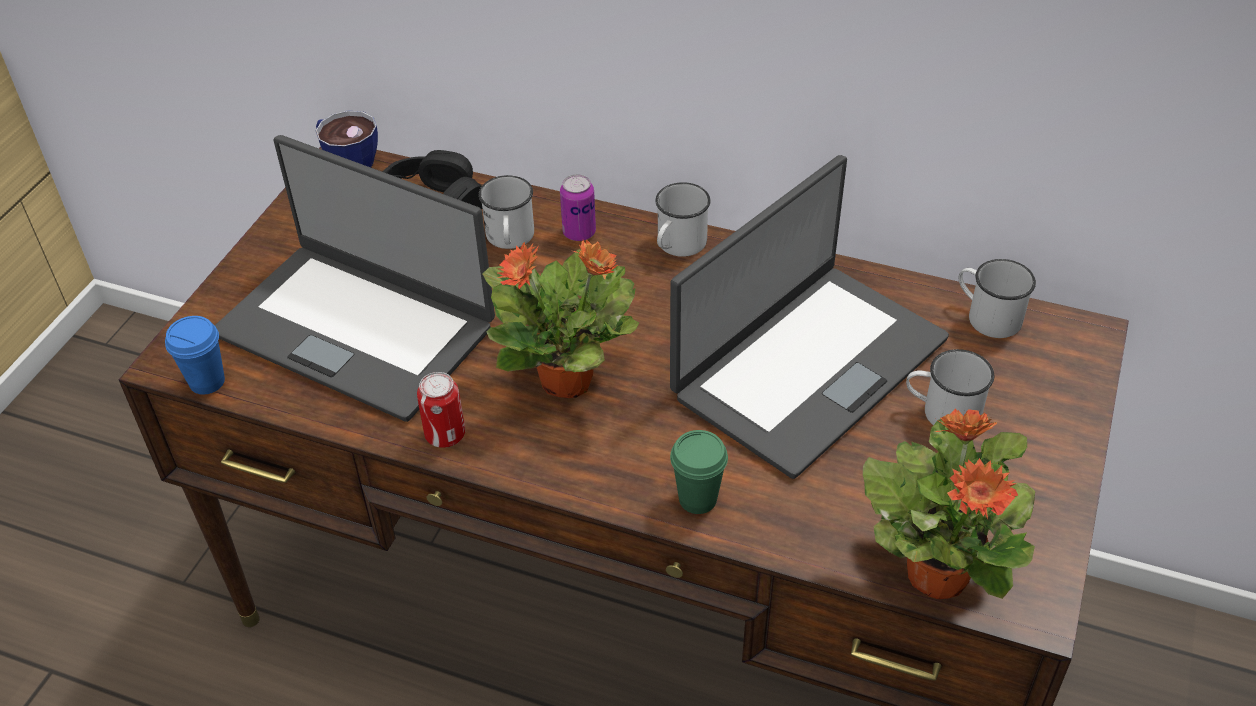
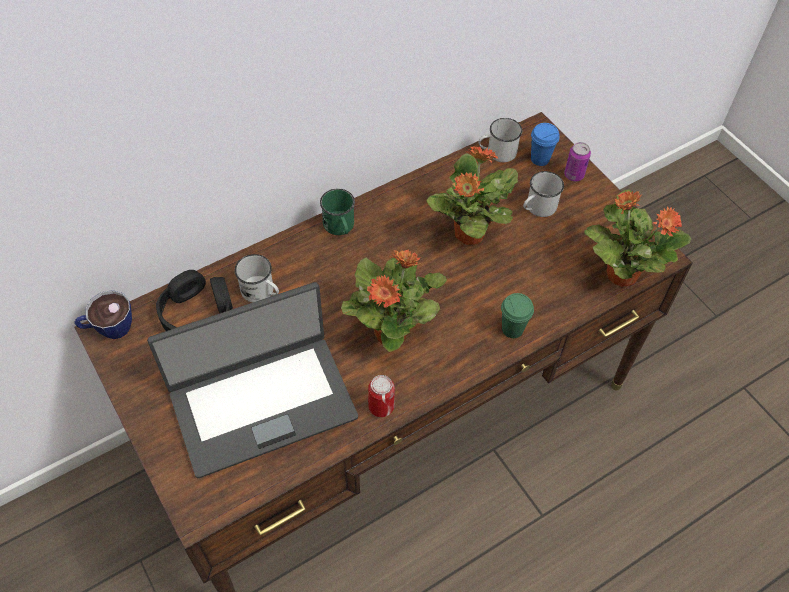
camera: 55 degrees left, 10 degrees up
(207, 382) = (233, 501): blue cup -> blue cup (540, 159)
(579, 232) = (288, 260): can -> can (574, 175)
(677, 246) = (340, 227): white mug -> green mug
(807, 366) = (468, 234): laptop -> potted plant

